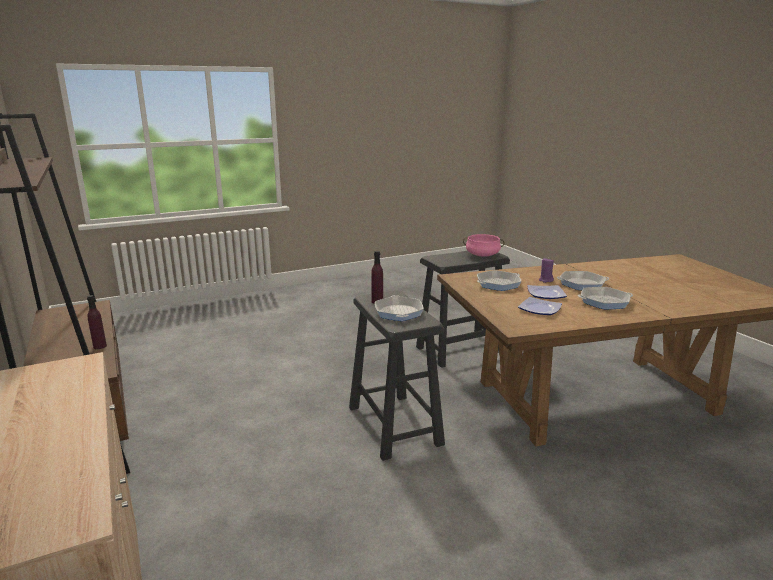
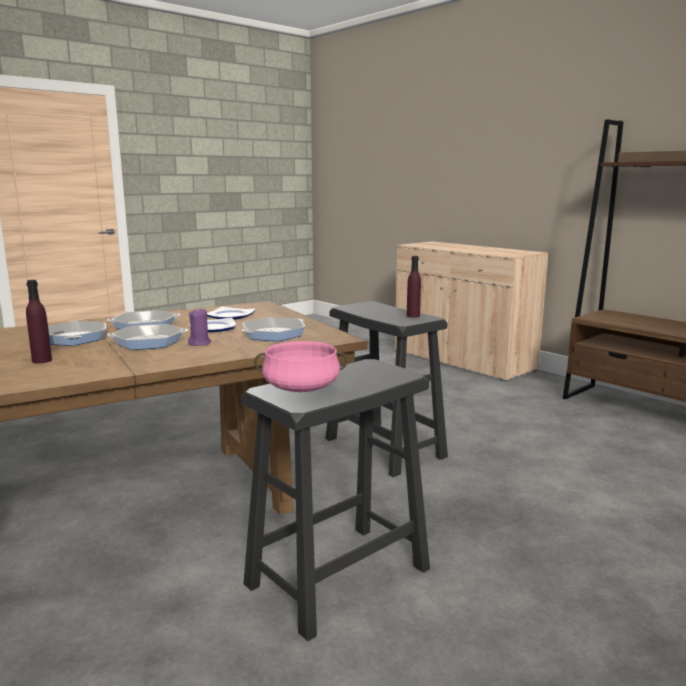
camera: 165 degrees right, 5 degrees down
(100, 346) = (642, 327): purple bottle -> purple bottle (42, 360)
(398, 312) = (380, 310): frying pan -> frying pan (74, 338)

